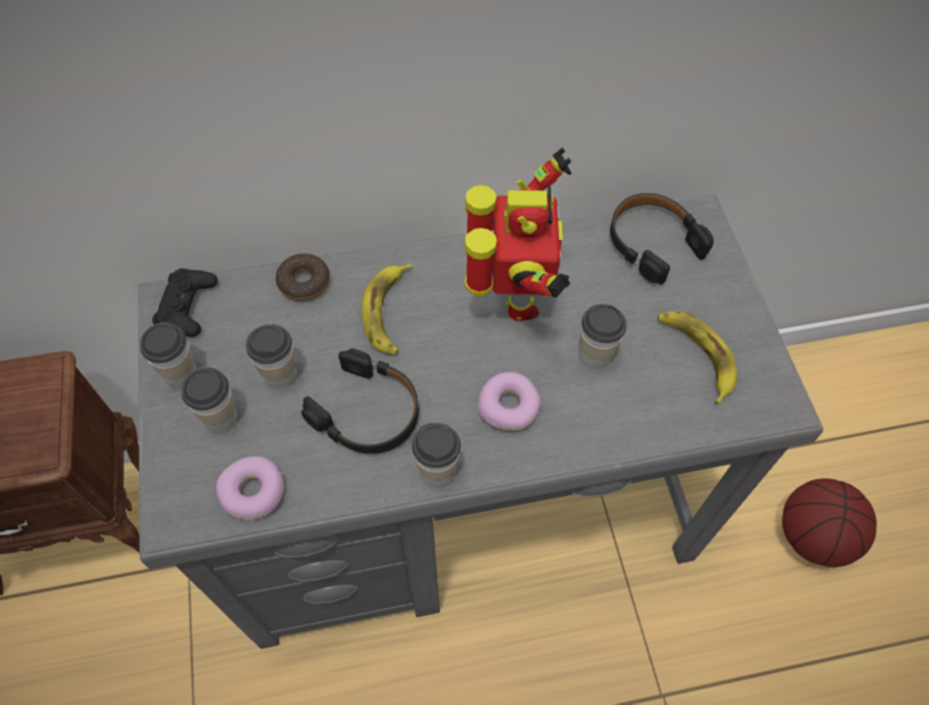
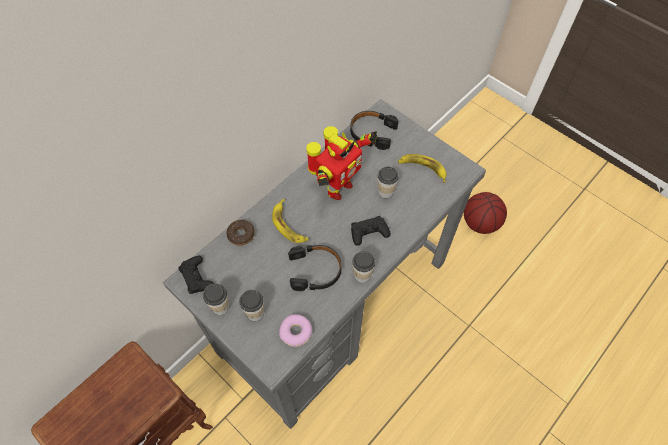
camera: 35 degrees left, 0 degrees up
(280, 374) = (265, 279): cup -> none
(509, 406) = (369, 232): donut -> black game controller
(516, 299) = (337, 188): toy robot -> toy robot turned 75 degrees clockwise

